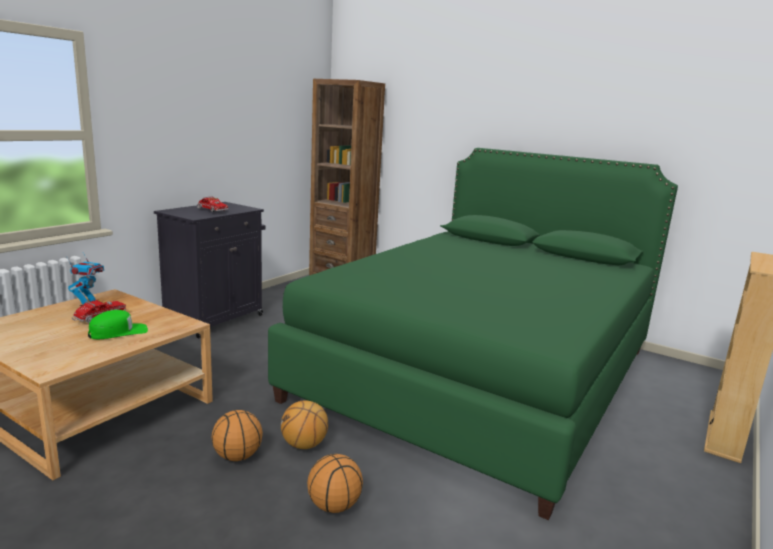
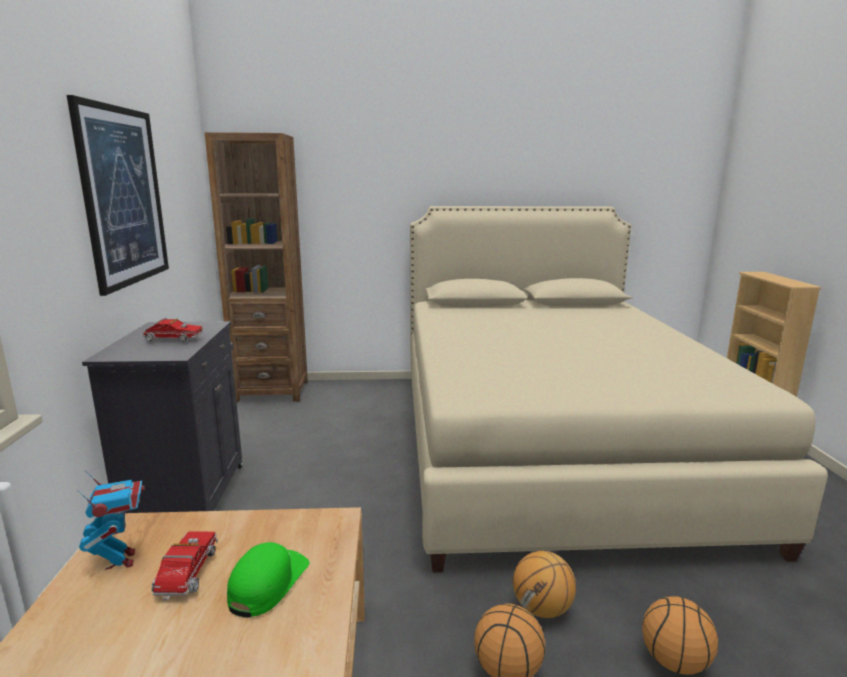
camera: 35 degrees left, 0 degrees up
(222, 118) = (123, 196): none -> picture
(481, 373) = (547, 445): green bed -> beige bed

